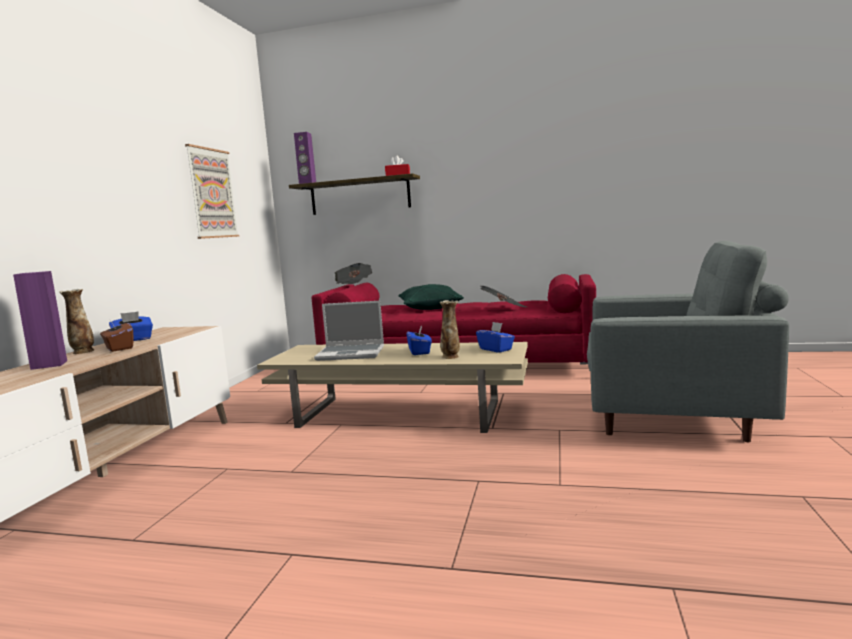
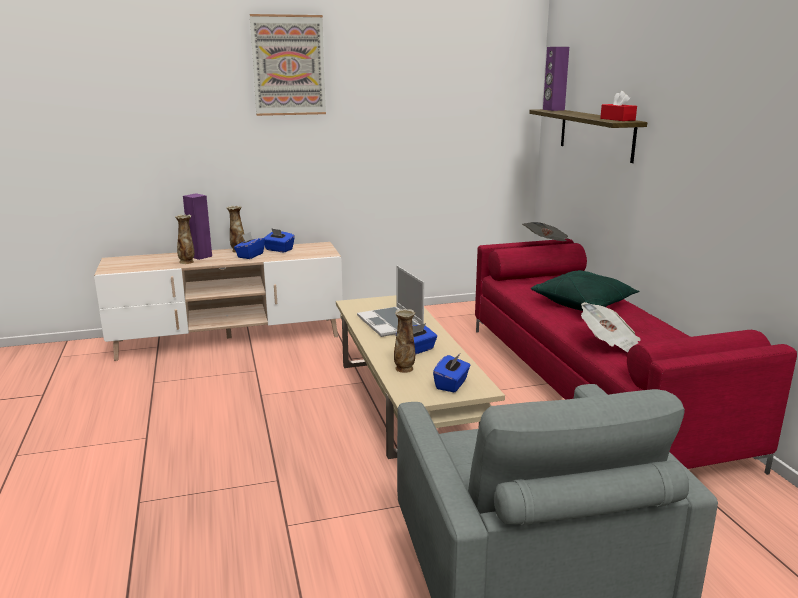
camera: 60 degrees right, 10 degrees up
(53, 370) = (187, 262): none -> vase
(119, 348) = (250, 255): brown tissue box -> blue tissue box
(212, 193) = (428, 120): picture -> picture (288, 65)

